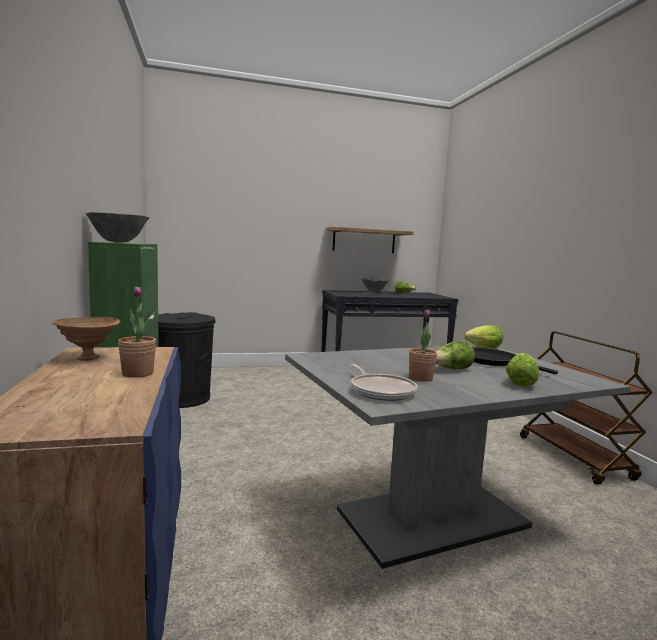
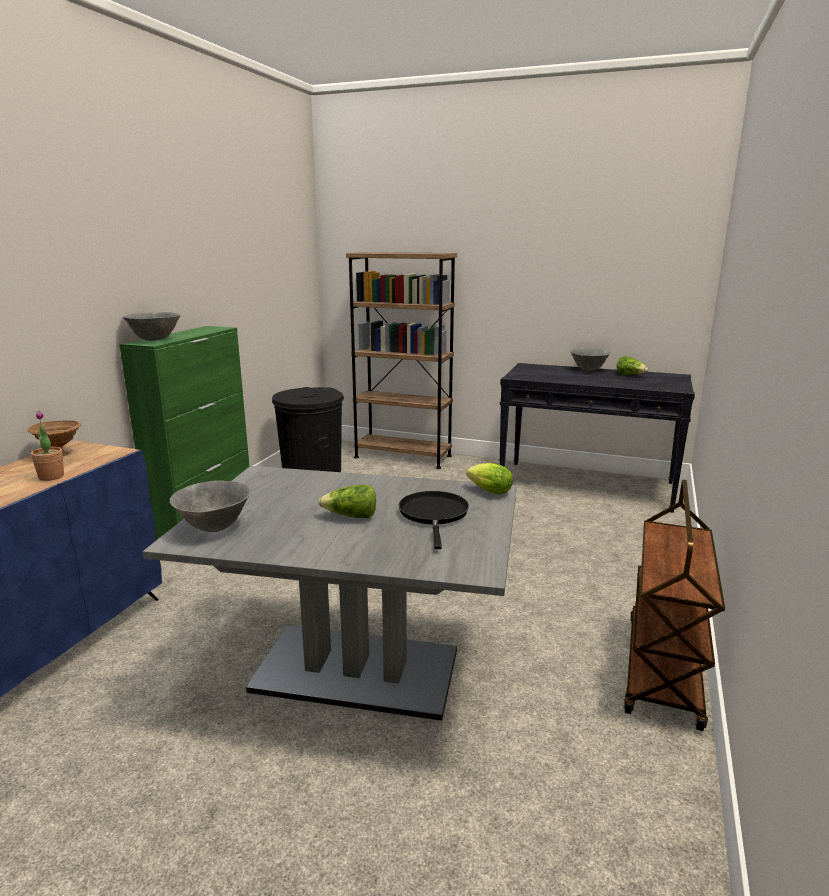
camera: 35 degrees right, 10 degrees up
(235, 372) = (403, 456): none -> brown bookcase
(364, 240) = (583, 294): shelf -> none
(381, 391) = (214, 527): frying pan -> grey bowl
(420, 378) = (288, 521): potted plant -> none
(520, 383) = (373, 550): lettuce -> none

